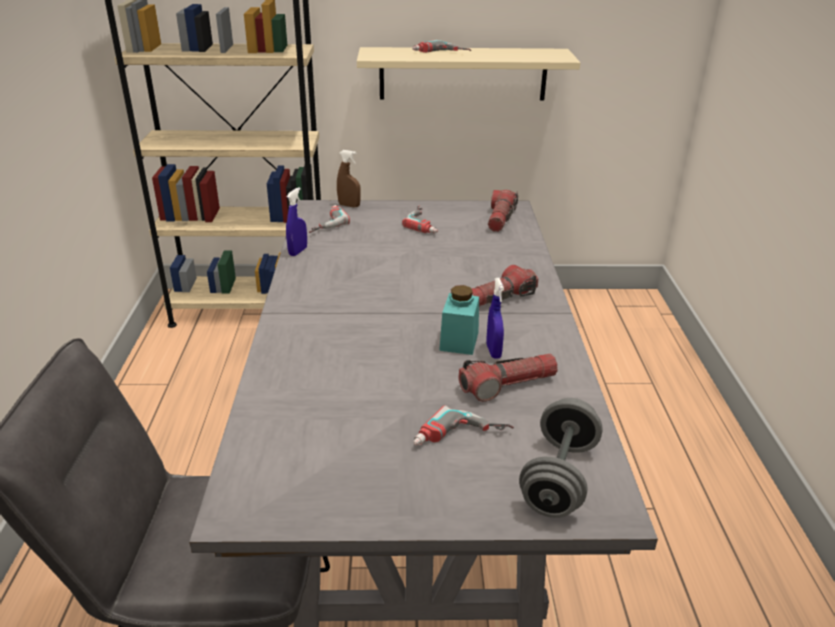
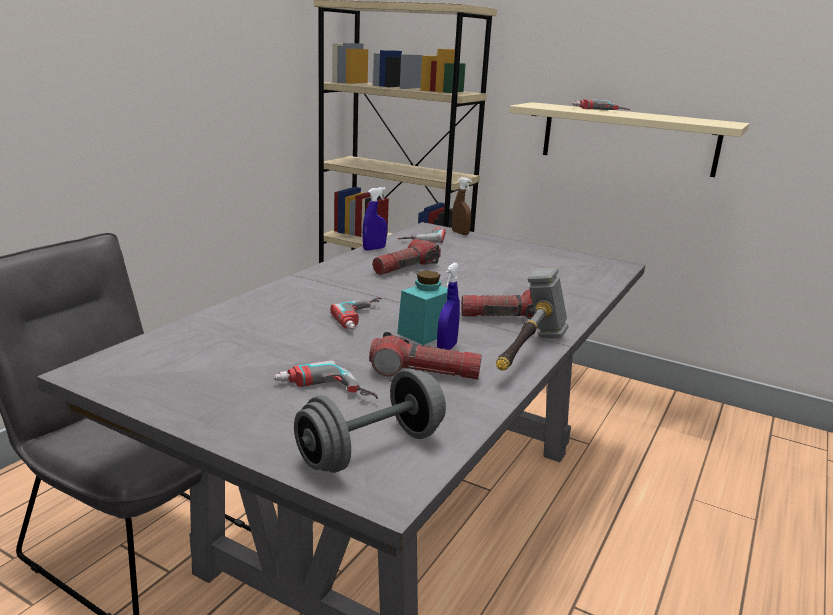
camera: 30 degrees right, 10 degrees down
(426, 223) = (514, 257): power drill -> power drill (365, 318)
(500, 219) = (593, 269): flashlight -> flashlight (406, 268)
(554, 333) = (528, 354): none -> hammer

